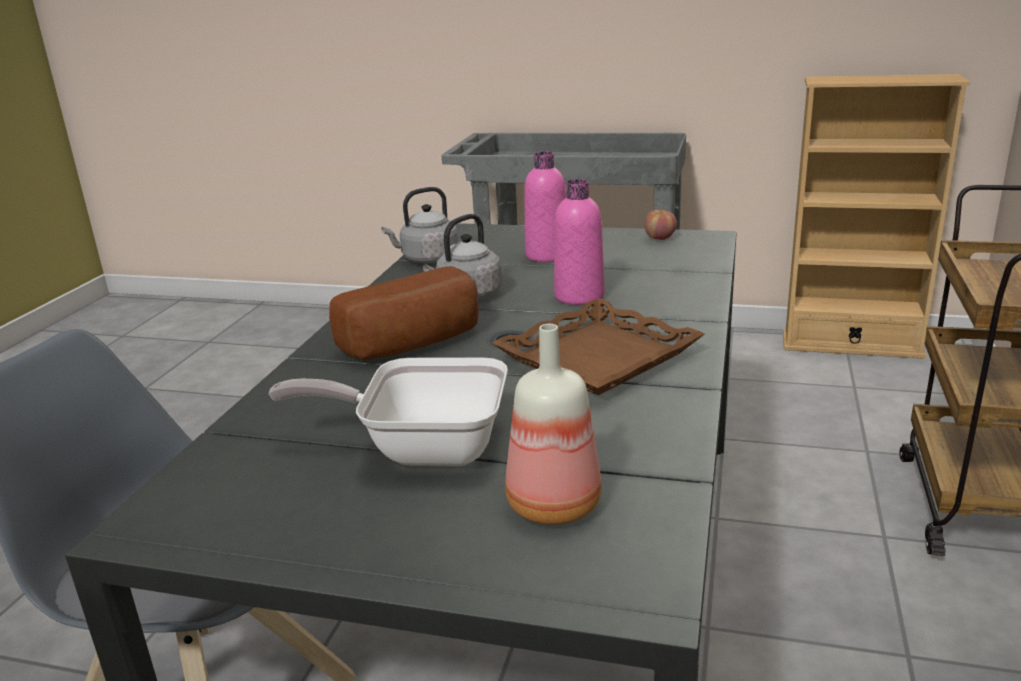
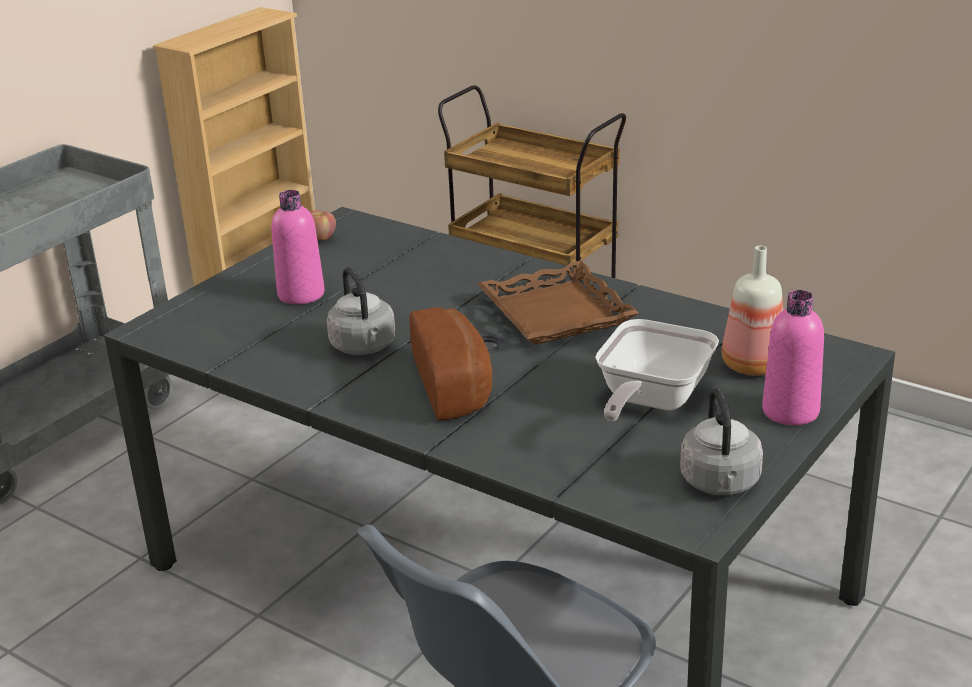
camera: 70 degrees left, 5 degrees up
(427, 259) = (231, 355): grey kettle -> grey kettle (721, 484)
(579, 296) = (424, 298): pink bottle -> pink bottle (790, 411)

